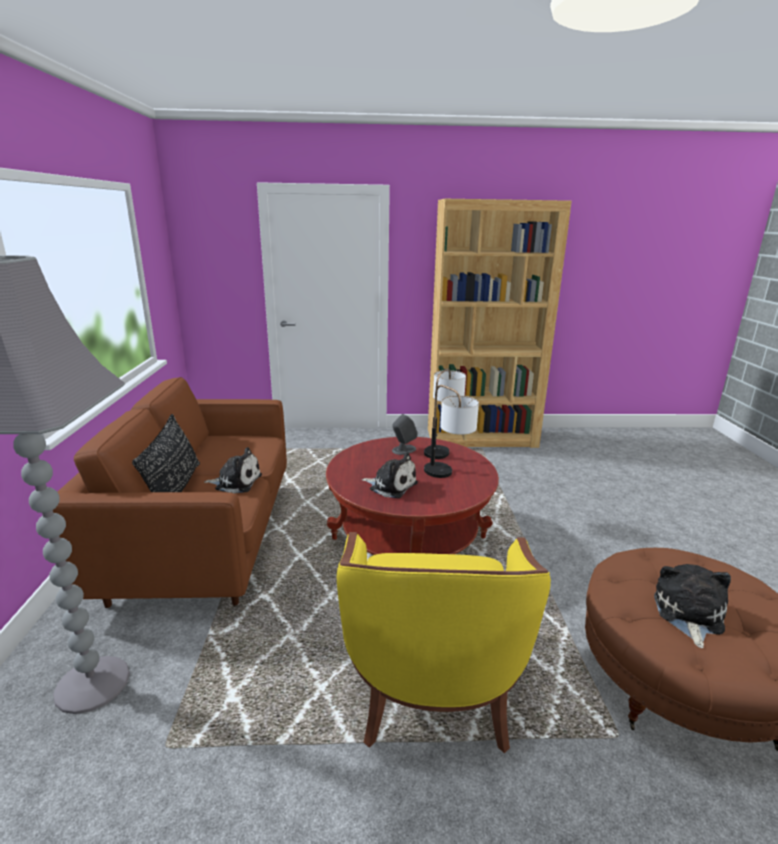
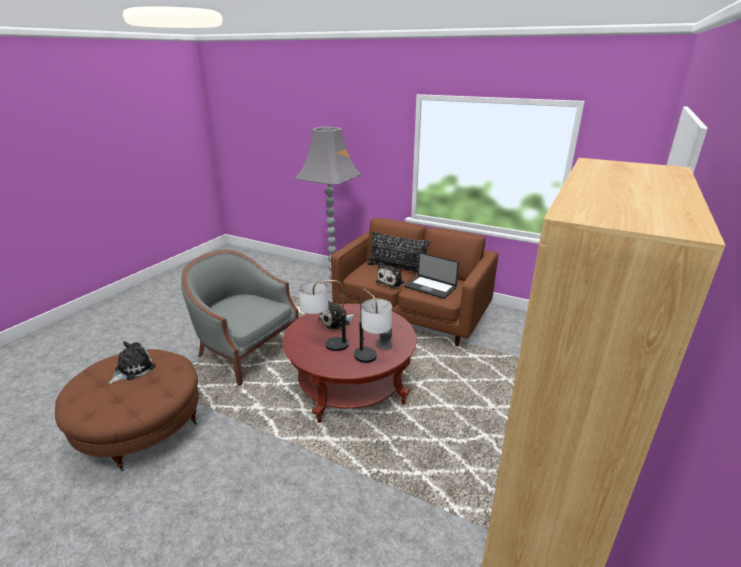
camera: 120 degrees right, 5 degrees up
(242, 454) = (430, 288): none -> laptop
(432, 681) = (246, 351): yellow armchair -> grey armchair
(688, 614) = (132, 369): plush toy -> plush toy turned 105 degrees counterclockwise

